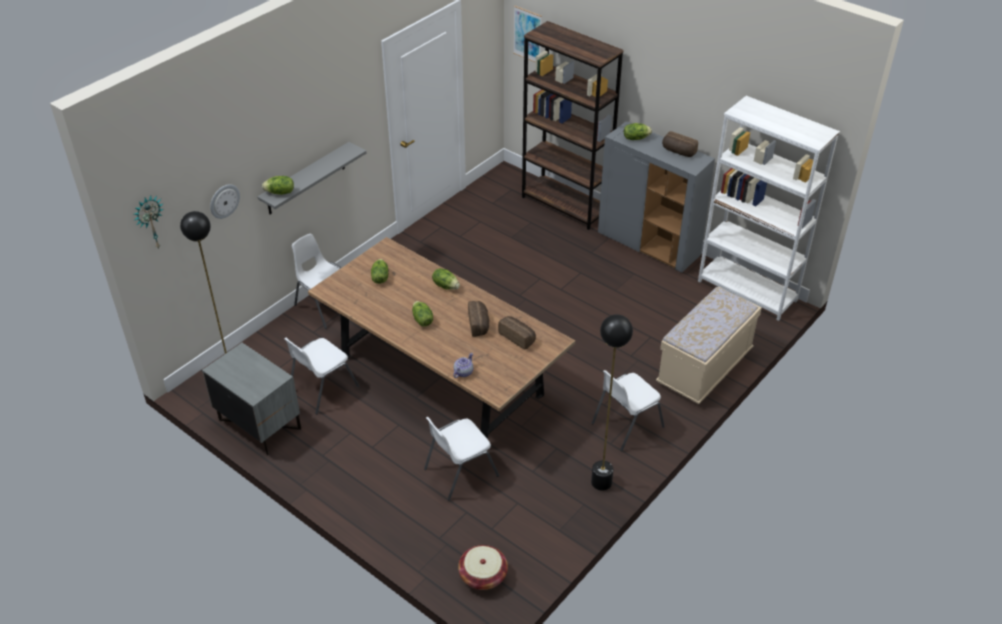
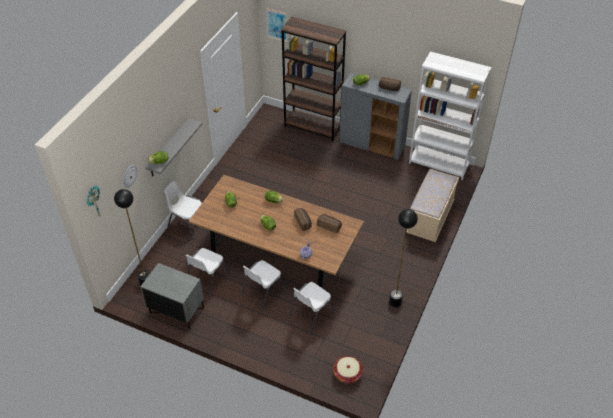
camera: 15 degrees left, 5 degrees up
(626, 425) = (397, 263): white chair -> white chair (263, 292)

